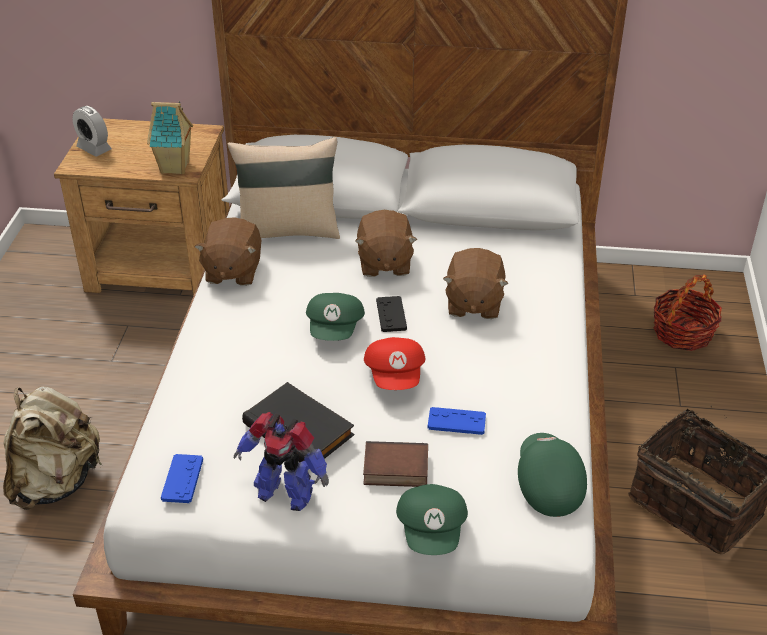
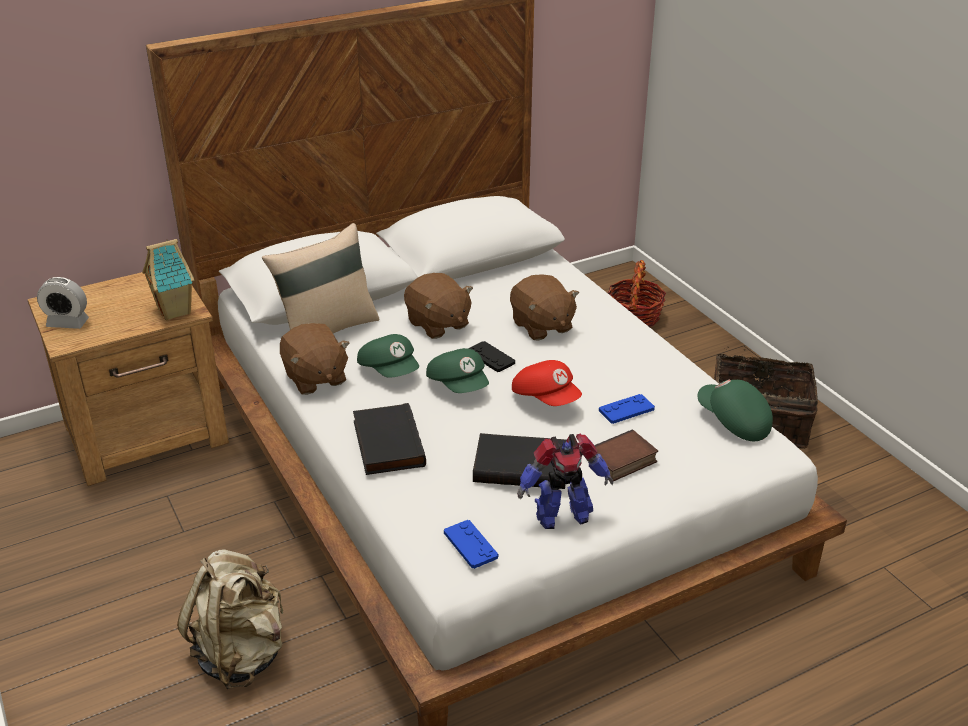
camera: 35 degrees left, 5 degrees down
(220, 355) = (386, 443): none -> black book
(432, 530) = (696, 487): green cap -> green cap (390, 370)

